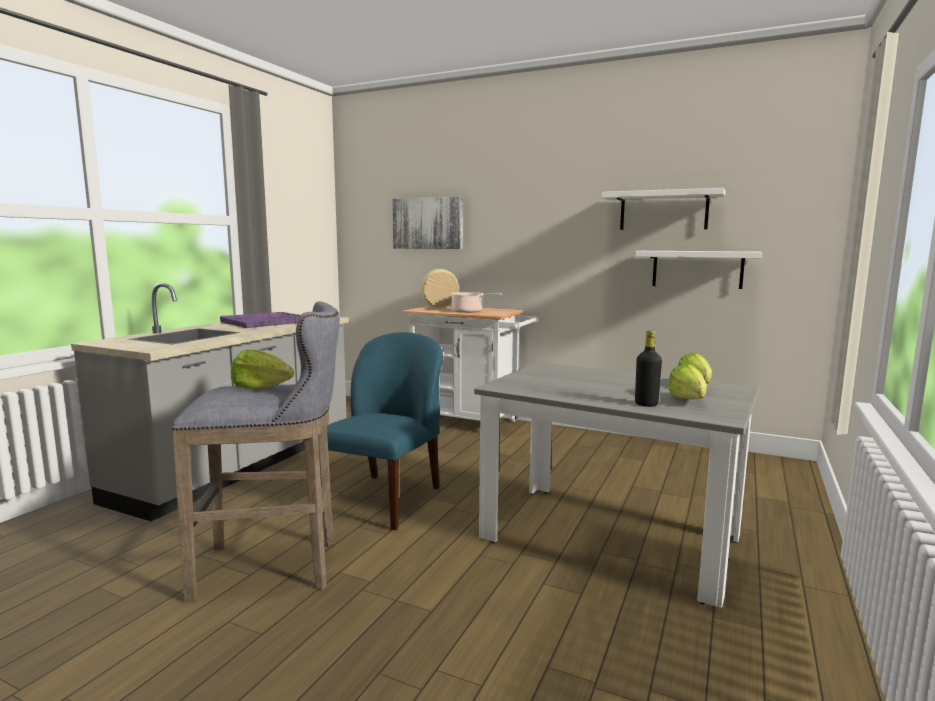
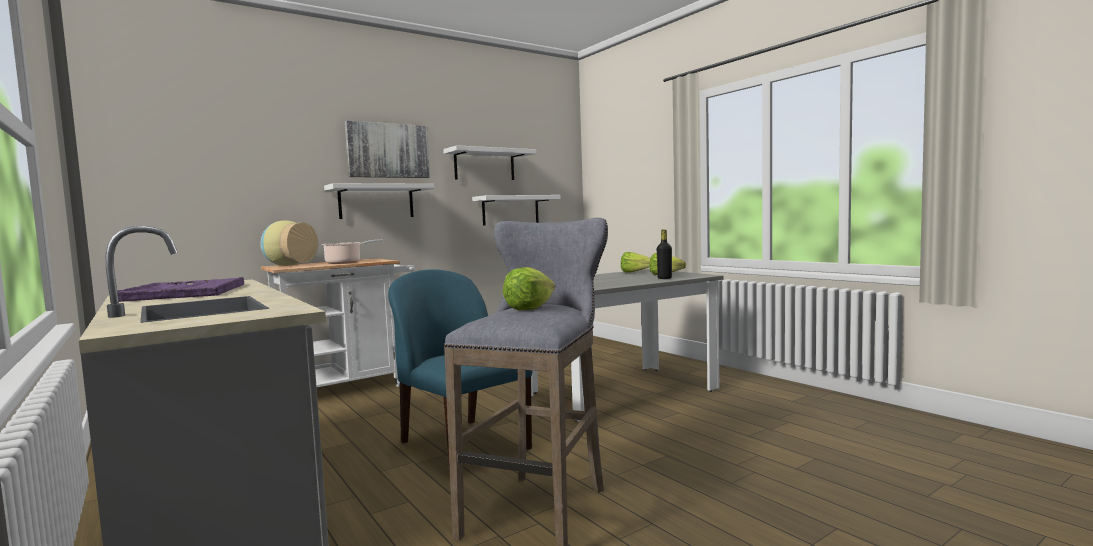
camera: 60 degrees left, 5 degrees down
(428, 223) = (244, 168): picture -> picture (388, 151)
(530, 253) = (376, 201): none -> white shelf

